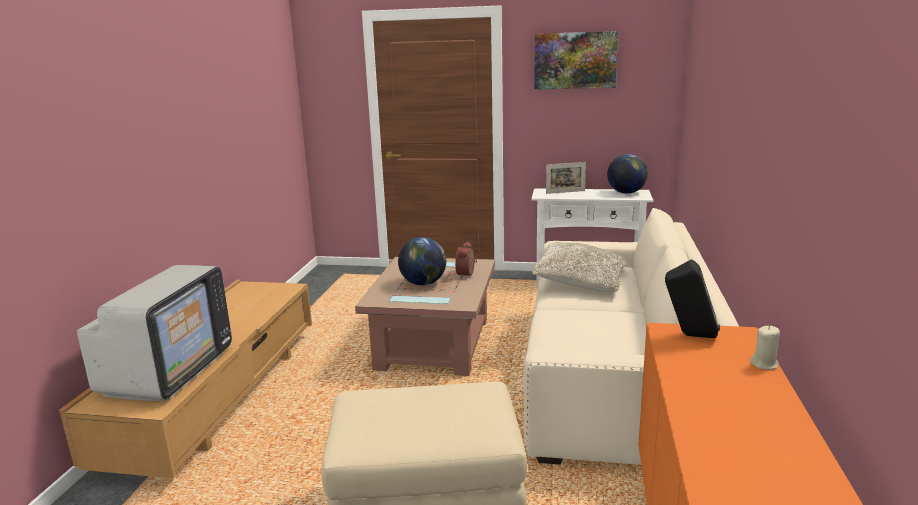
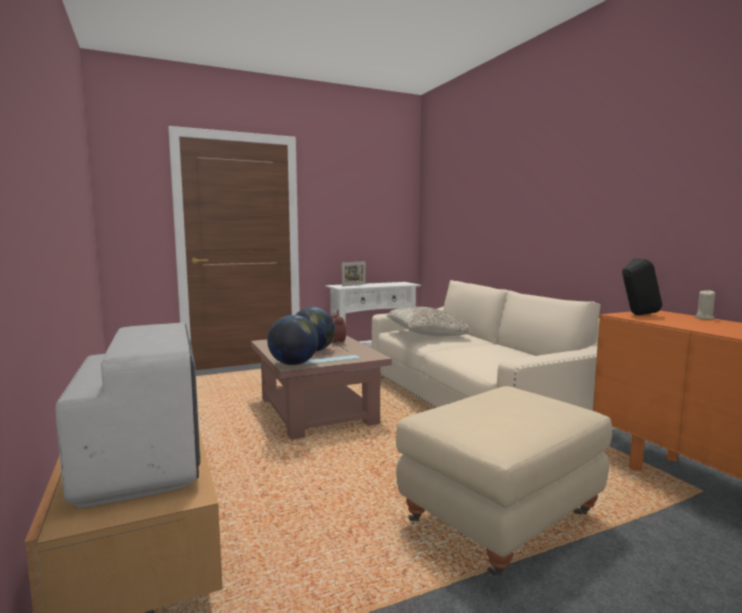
camera: 35 degrees left, 10 degrees down
(575, 60) = (351, 184): picture -> none
(626, 193) = (395, 283): globe -> globe (293, 364)

